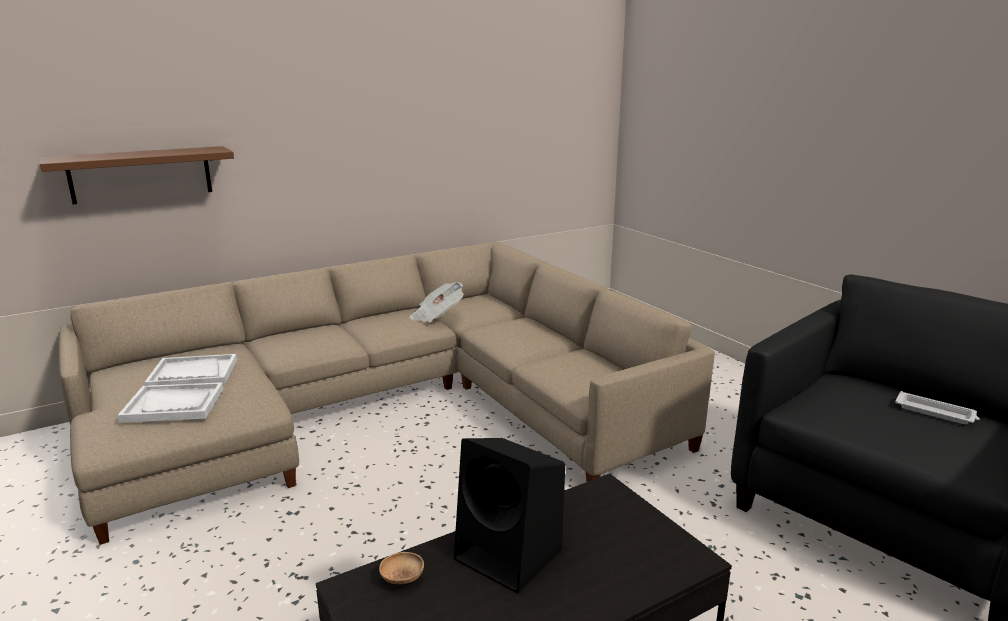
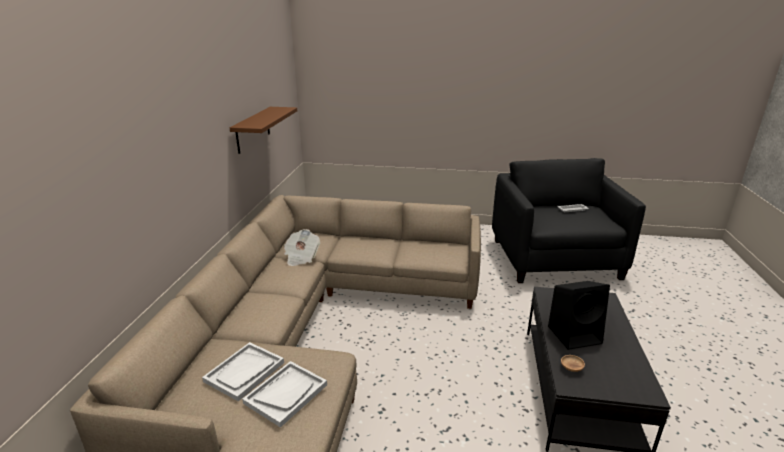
camera: 50 degrees left, 5 degrees up
(141, 174) = (95, 229): brown shelf -> brown shelf (253, 129)

